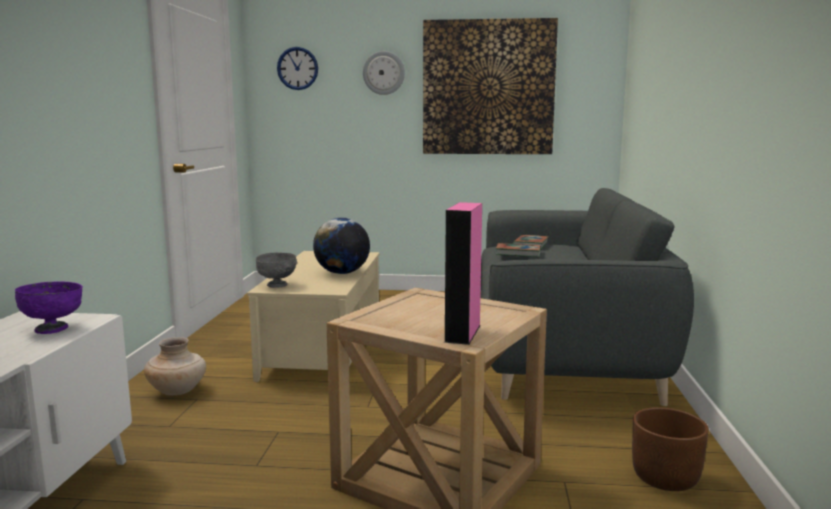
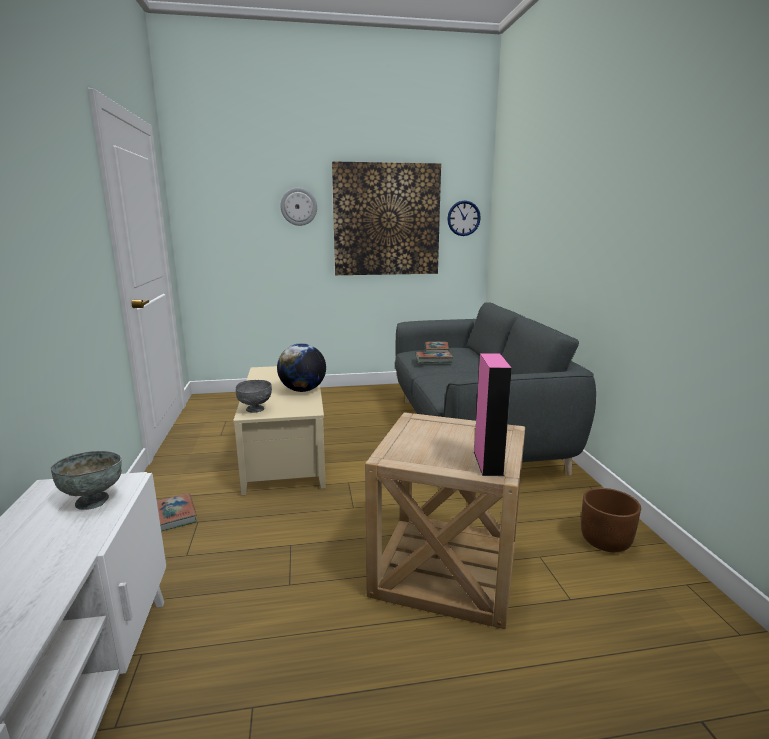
camera: 15 degrees left, 5 degrees up
(53, 329) = (93, 501): purple bowl -> grey bowl
(178, 391) = (175, 515): beige vase -> book
(297, 68) = (220, 201): wall clock -> wall clock (463, 218)

